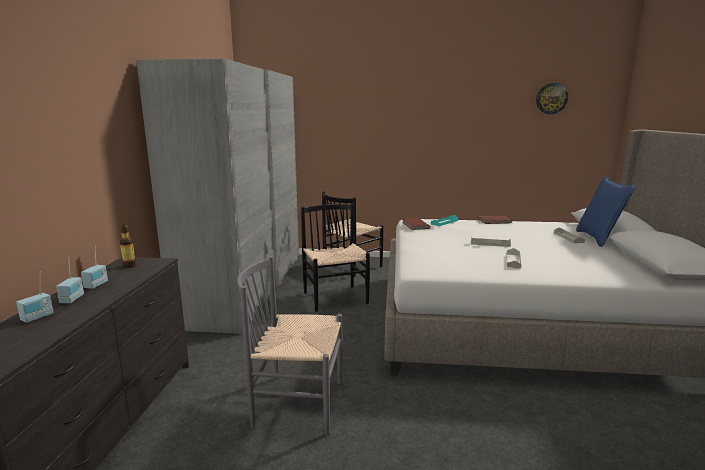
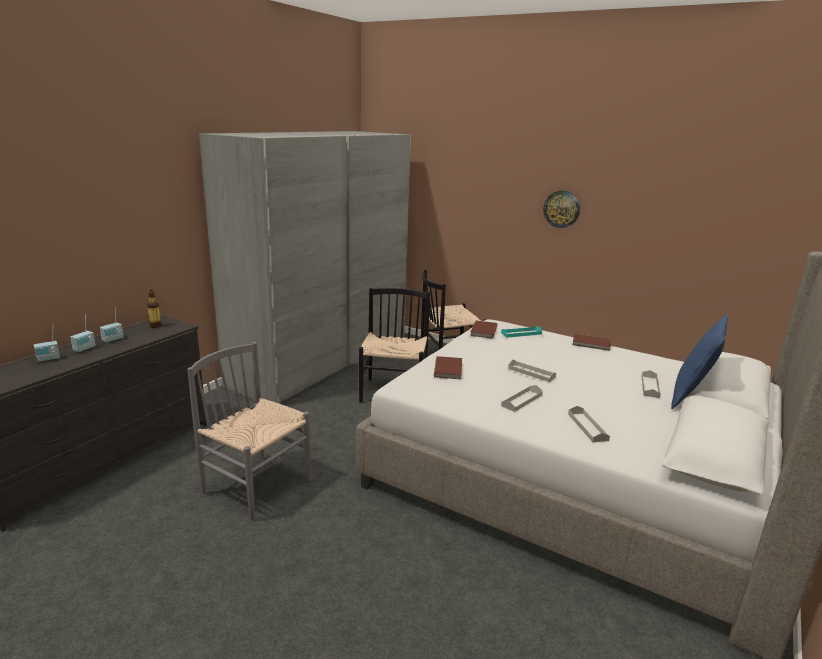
camera: 25 degrees right, 5 degrees up
(433, 252) = (449, 369): none -> brown book
(551, 98) = (736, 185): wall clock -> wall clock (561, 209)
(578, 267) = (587, 427): none -> grey tray

